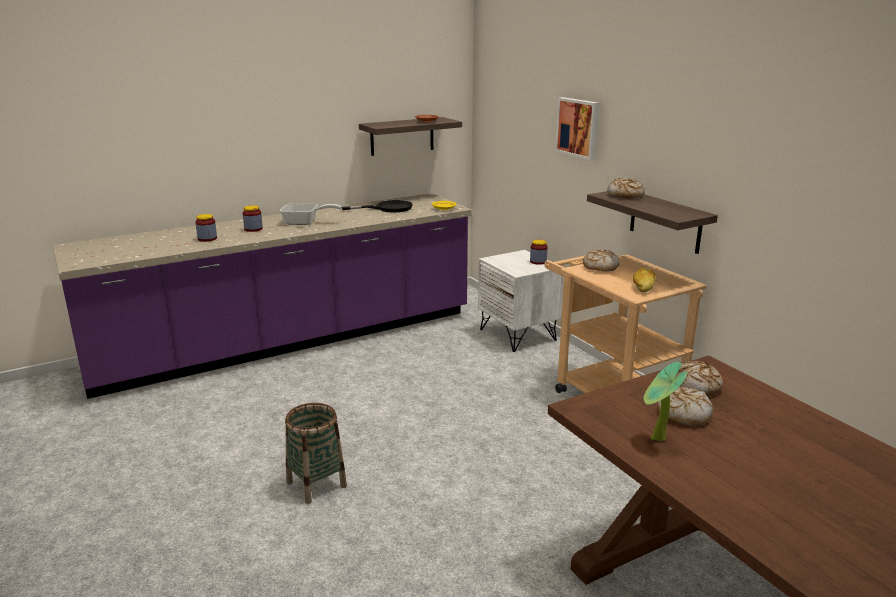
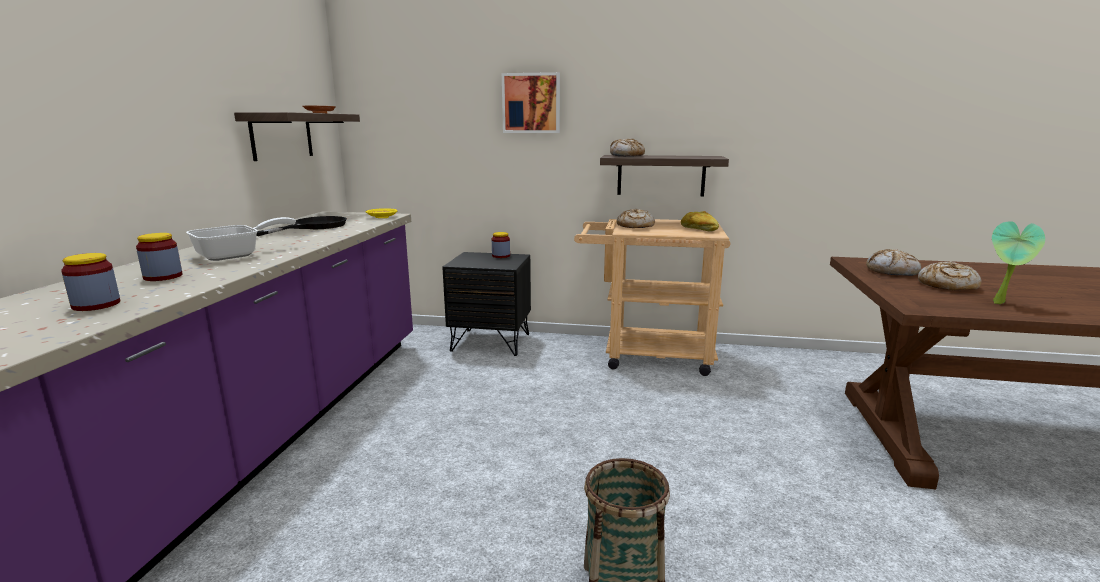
camera: 50 degrees left, 5 degrees down
(518, 335) = (491, 342): white nightstand -> black nightstand

